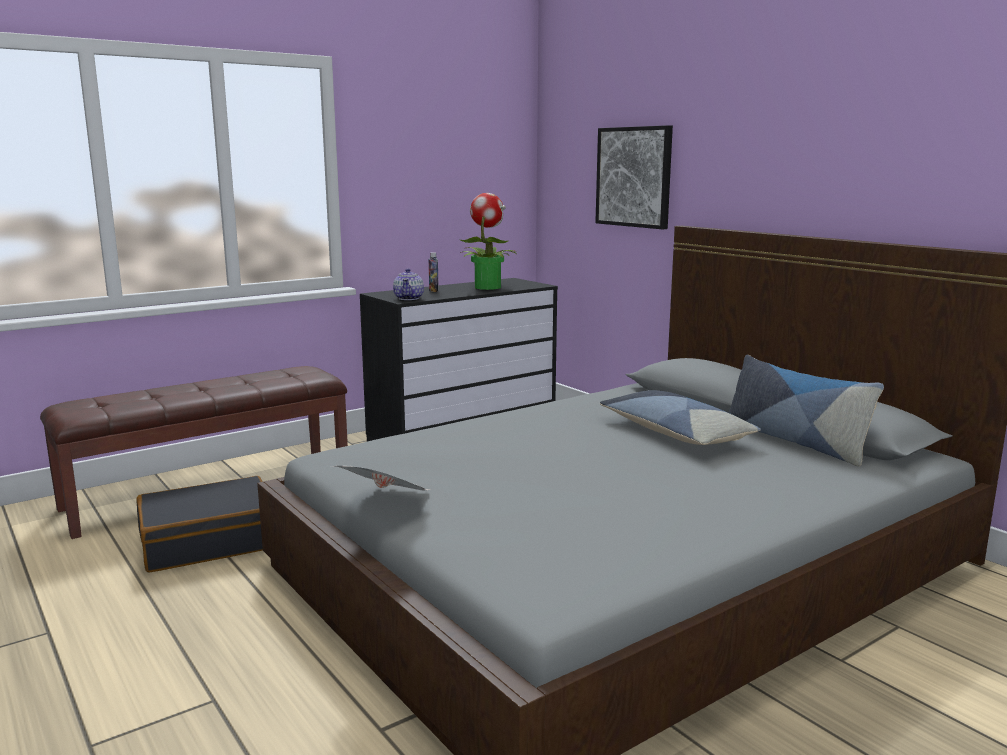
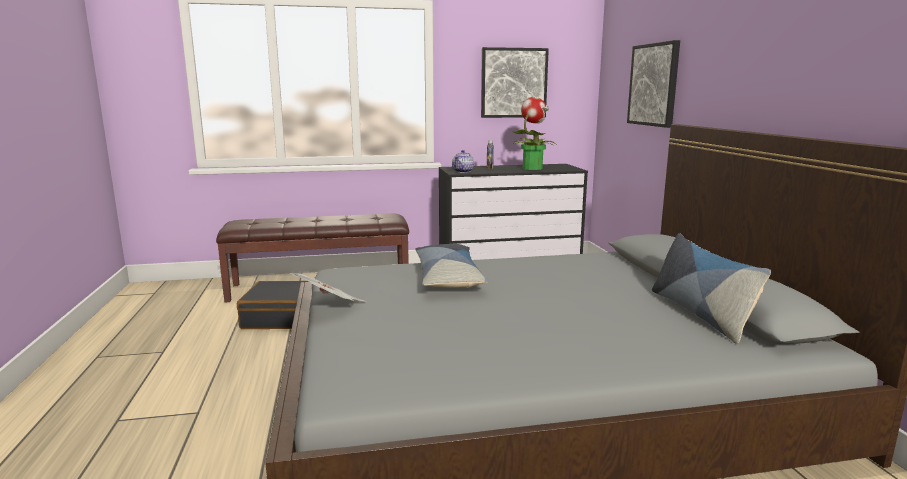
camera: 25 degrees right, 0 degrees up
(439, 172) = (513, 83): none -> picture
(675, 433) = (601, 291): pillow -> pillow (448, 277)

